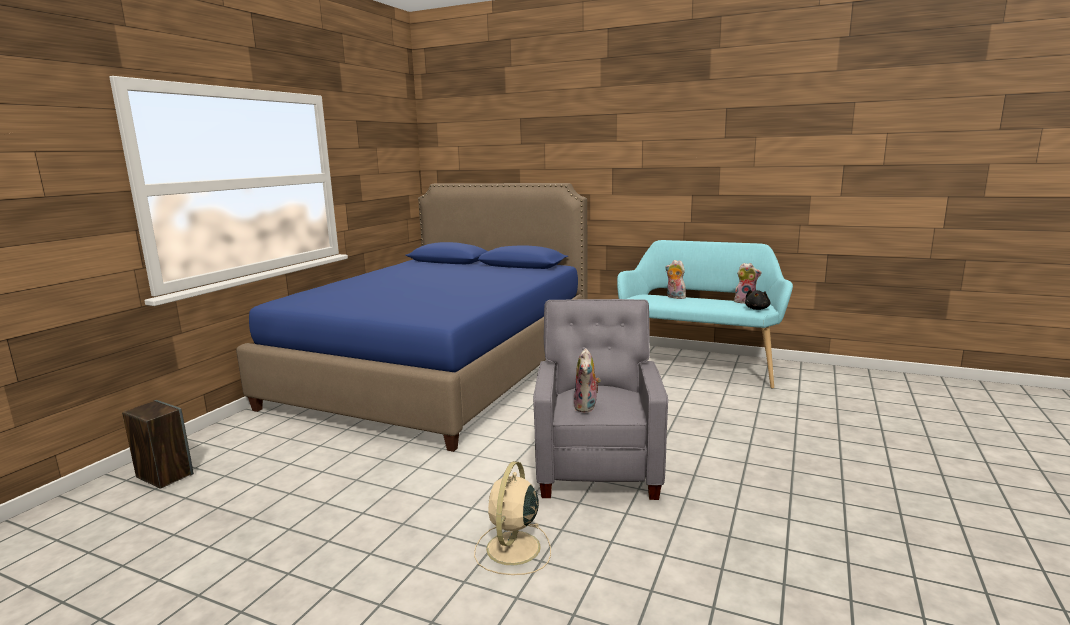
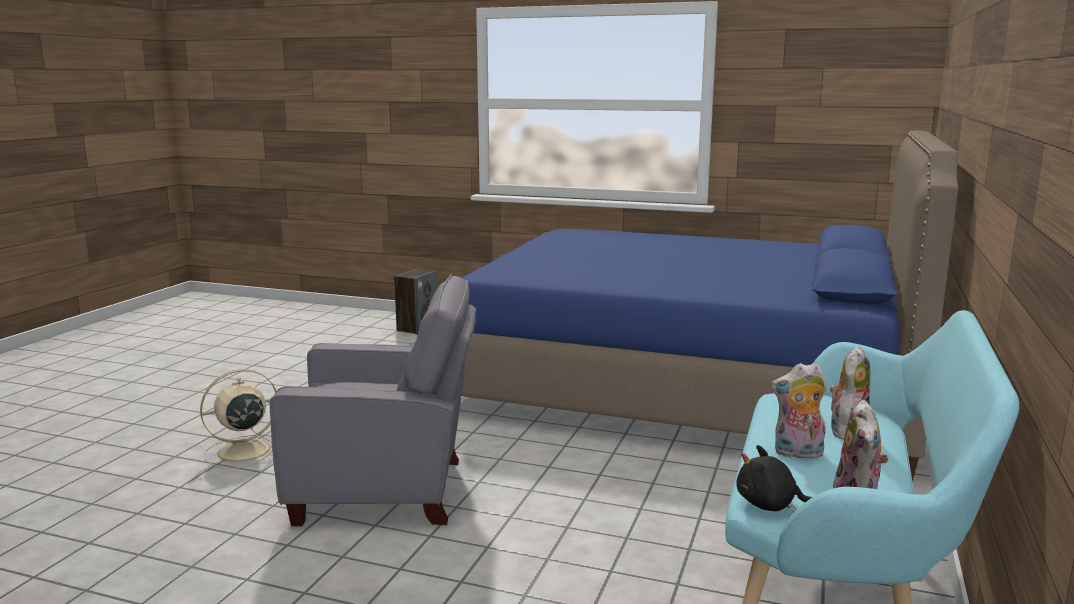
camera: 85 degrees right, 0 degrees up
(512, 549) = (242, 451): beige fan -> beige fan turned 45 degrees counterclockwise
(587, 407) = (330, 386): plush toy -> plush toy (797, 454)

